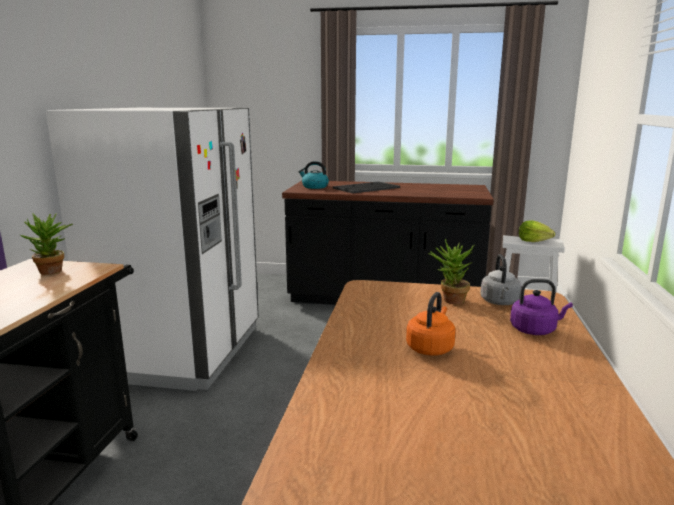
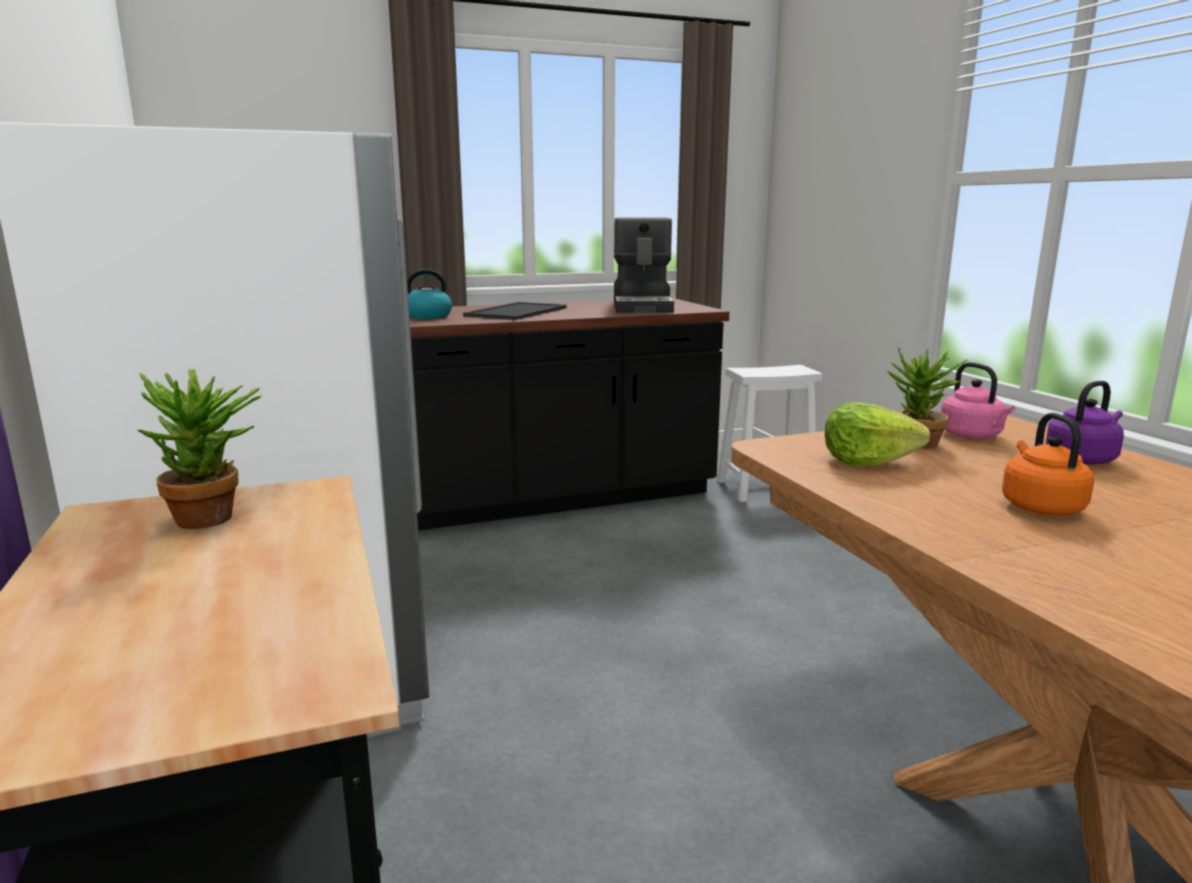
camera: 30 degrees left, 0 degrees up
(448, 190) = (643, 306): none -> coffee machine
(500, 302) = (973, 436): grey kettle -> pink kettle
(534, 241) = (774, 370): lettuce -> lettuce (867, 461)

